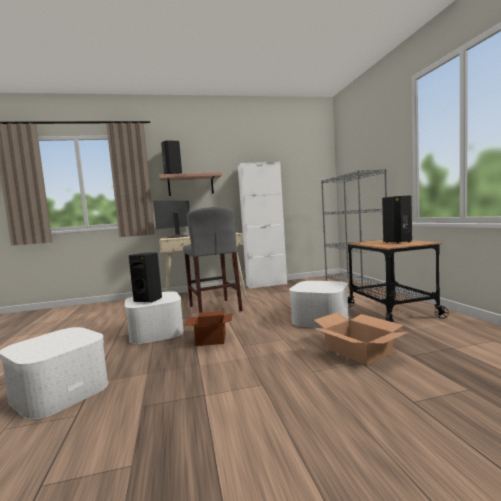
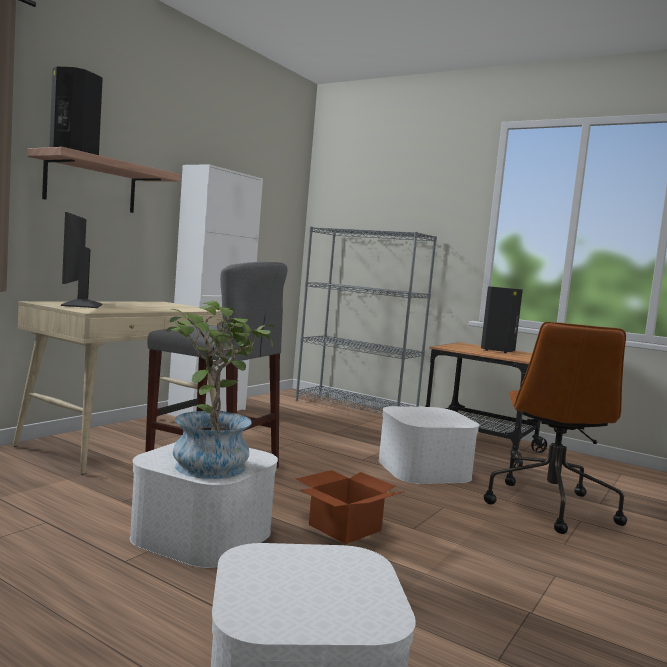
camera: 45 degrees left, 0 degrees up
(149, 300) = (211, 462): black speaker -> potted plant
(358, 350) = (549, 506): cardboard box -> brown office chair

